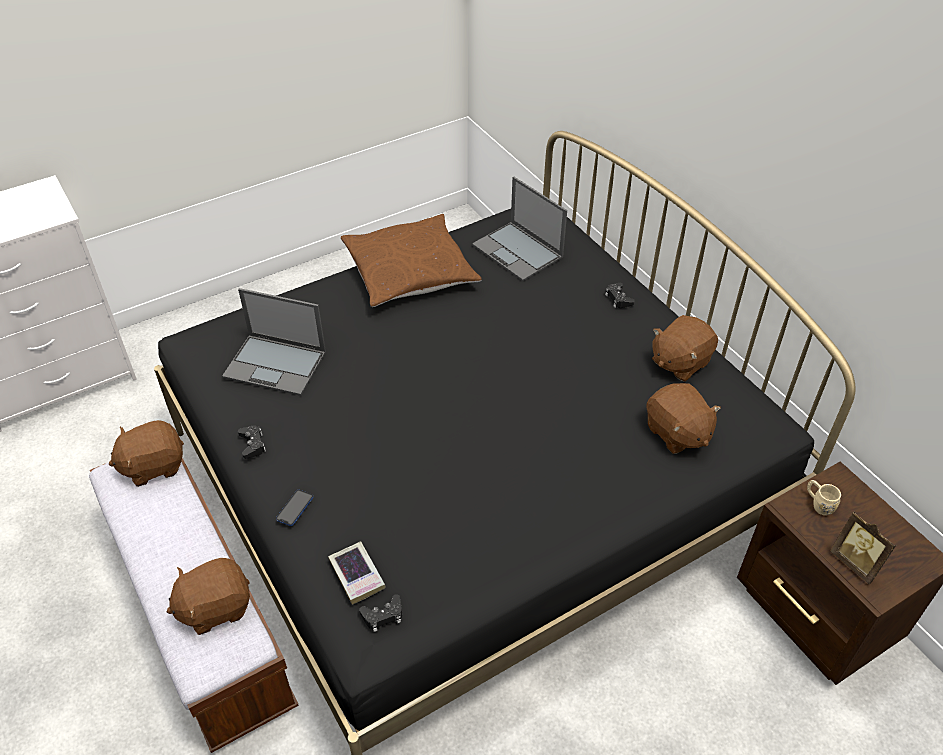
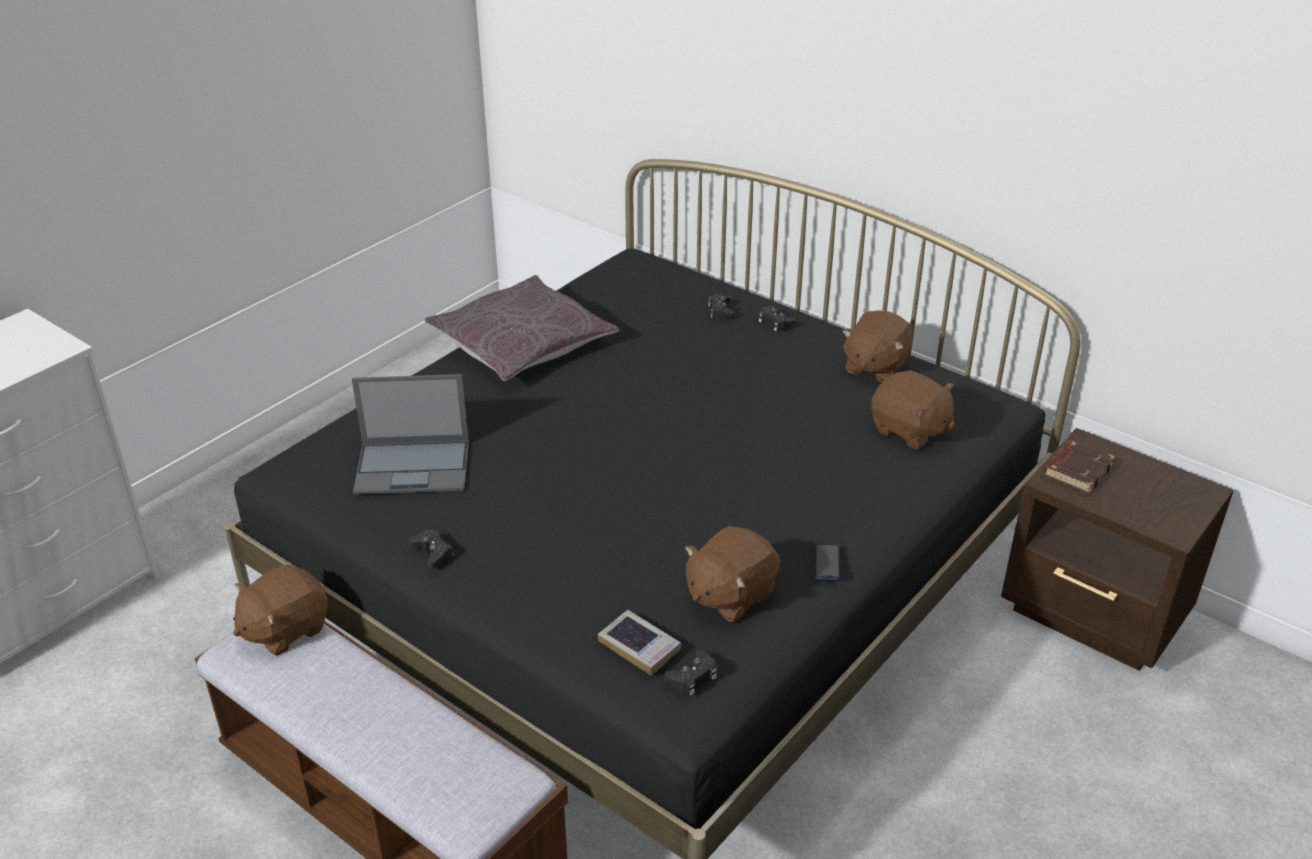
camera: 20 degrees left, 10 degrees down
(215, 607) = (453, 754): brown plush toy -> brown plush toy (729, 595)
(295, 508) = (525, 602): phone -> phone (827, 563)
(410, 271) = (522, 343): brown pillow -> grey pillow
(518, 251) = (638, 300): laptop -> none
(579, 277) = (721, 311): none -> black game controller
(818, 504) = (1077, 470): beige mug -> brown book
(856, 563) = (1142, 512): picture frame -> none

